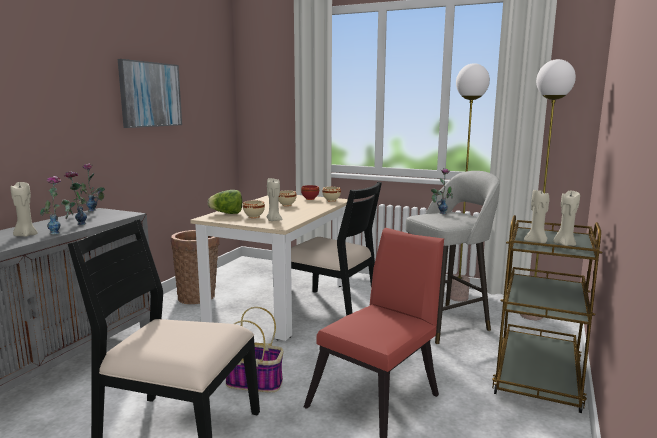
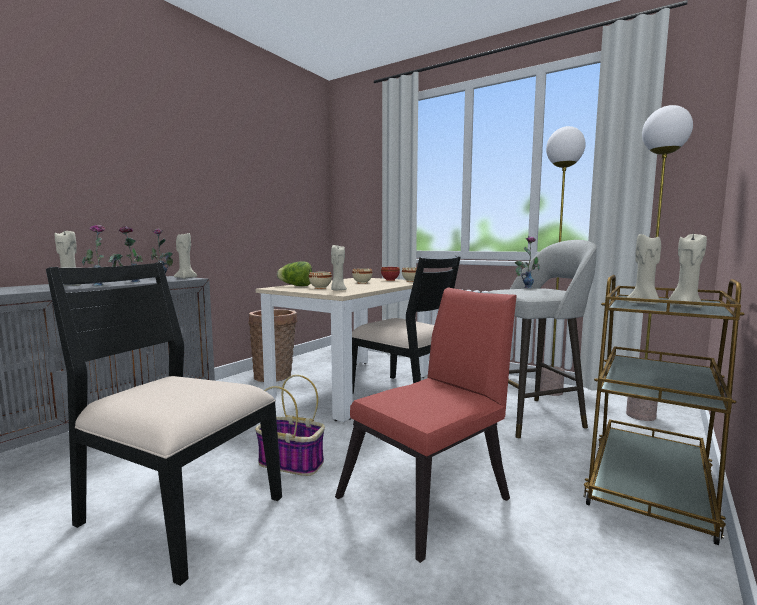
camera: 10 degrees right, 5 degrees down
(122, 213) = (185, 278): none -> beige candle
(150, 94) = (236, 174): picture -> none

